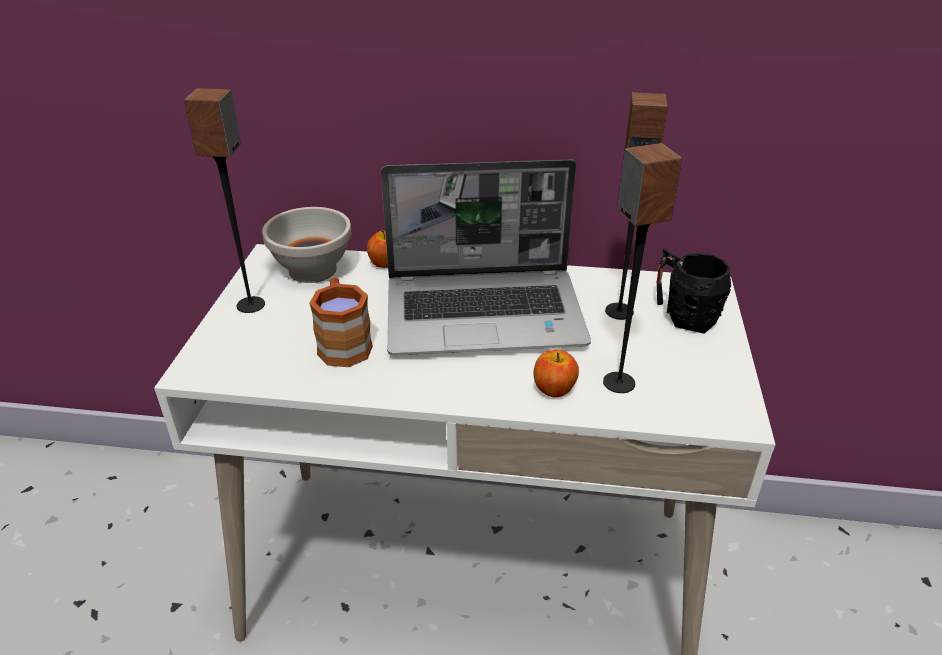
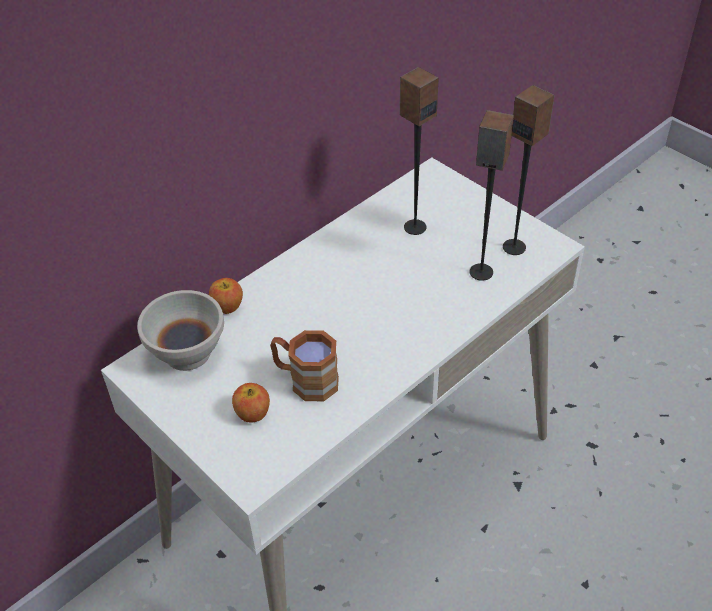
camera: 50 degrees left, 10 degrees up
(251, 305) = (197, 411): speaker -> speaker (514, 247)
(486, 313) = (350, 289): laptop -> none
(554, 389) = (459, 303): apple -> apple (253, 413)
(684, 315) = (448, 203): black mug -> none

